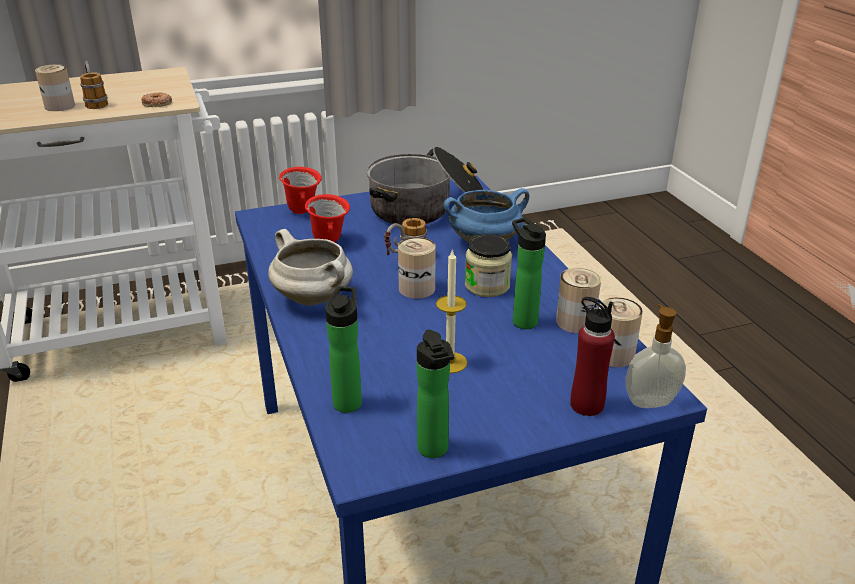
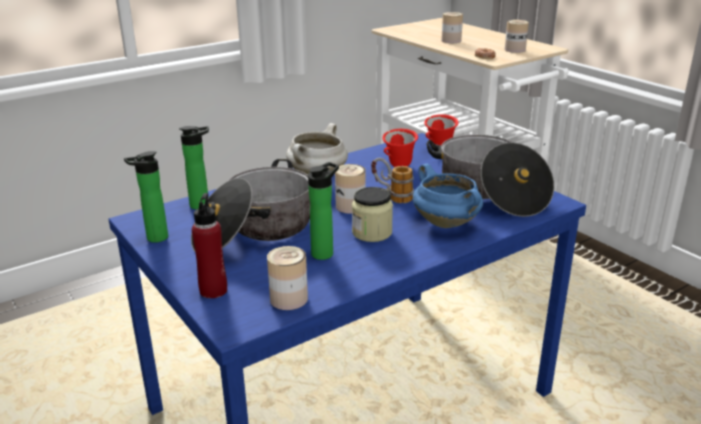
camera: 75 degrees right, 5 degrees down
(95, 102) = (468, 45): mug -> none
(450, 362) = (254, 231): candle -> cooking pot
(575, 322) = (333, 277): can -> can (515, 50)
(649, 401) = (224, 320): soap dispenser -> none

